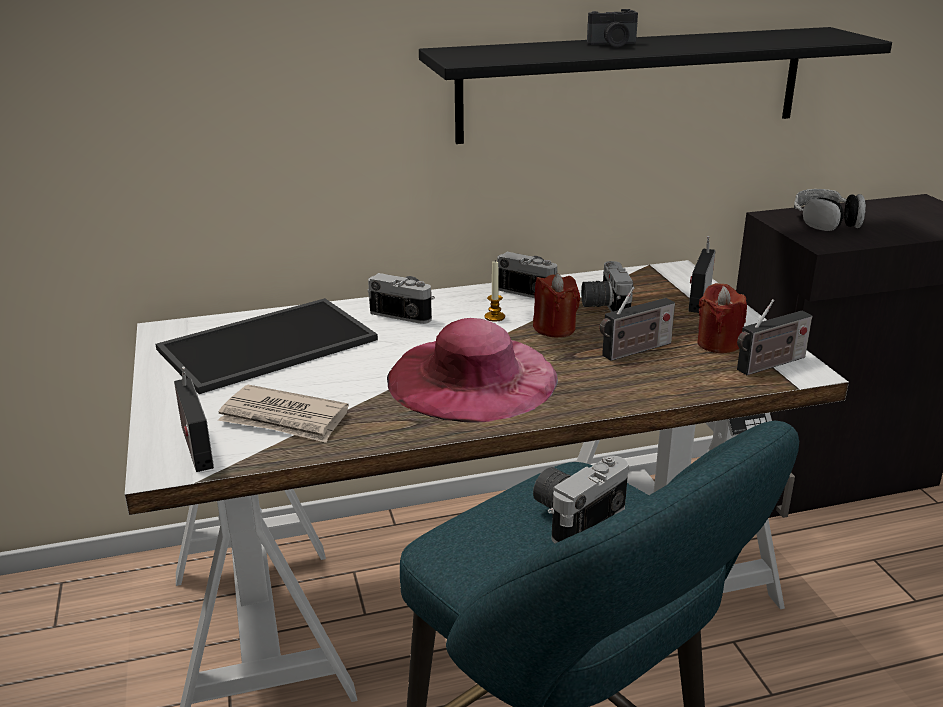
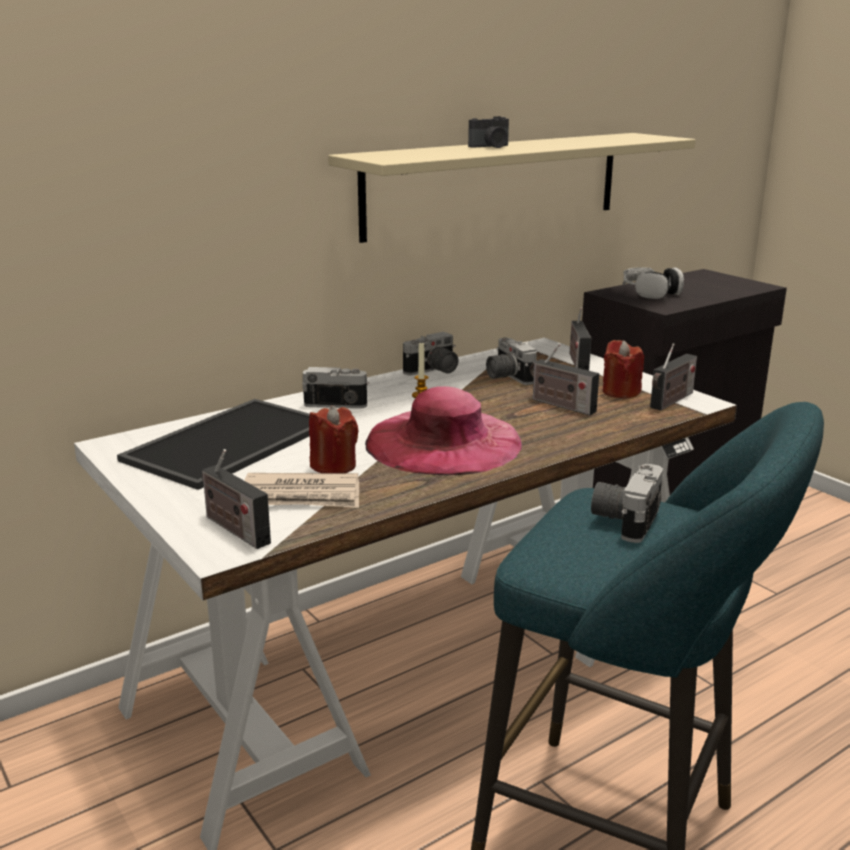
camera: 20 degrees left, 5 degrees down
(531, 289) = (434, 371): camera -> camera turned 135 degrees clockwise
(554, 328) = (480, 398): red candle -> red candle (333, 466)
(632, 84) = (495, 184): black shelf -> beige shelf
(634, 351) = (560, 405): radio -> radio turned 90 degrees clockwise

